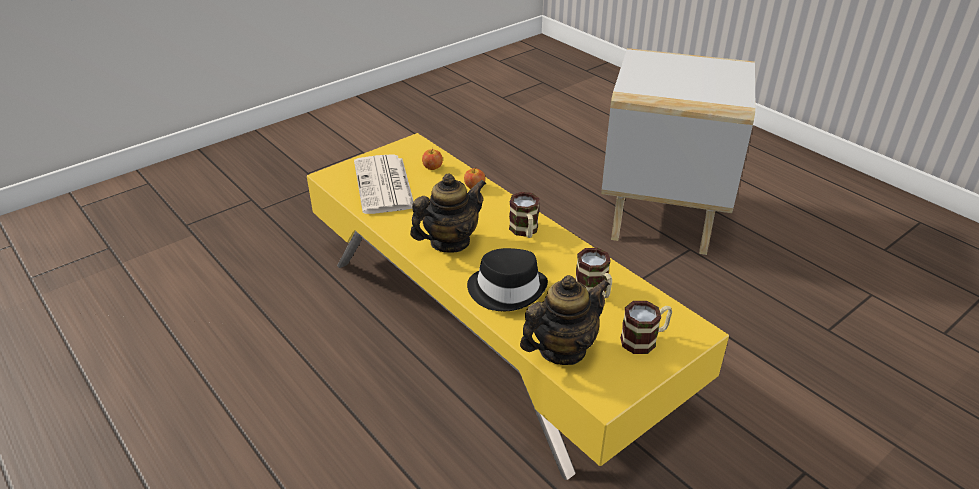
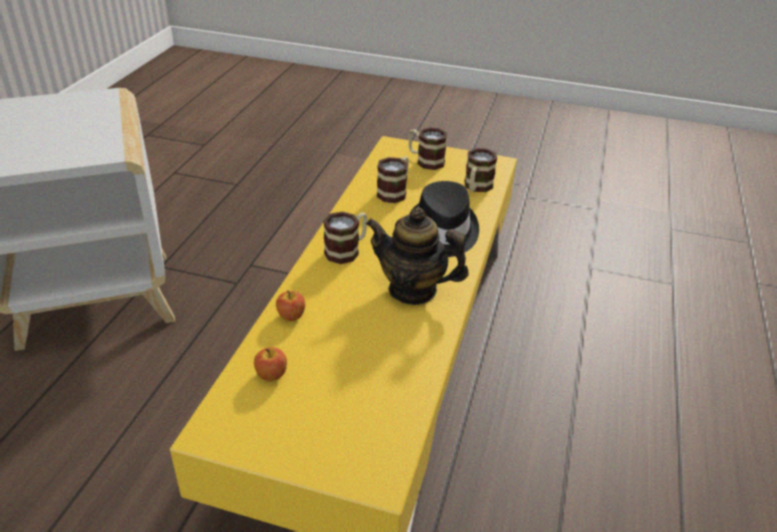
camera: 125 degrees left, 0 degrees up
(384, 186) = (354, 398): newspaper -> none
(562, 349) = (476, 187): teapot -> mug

